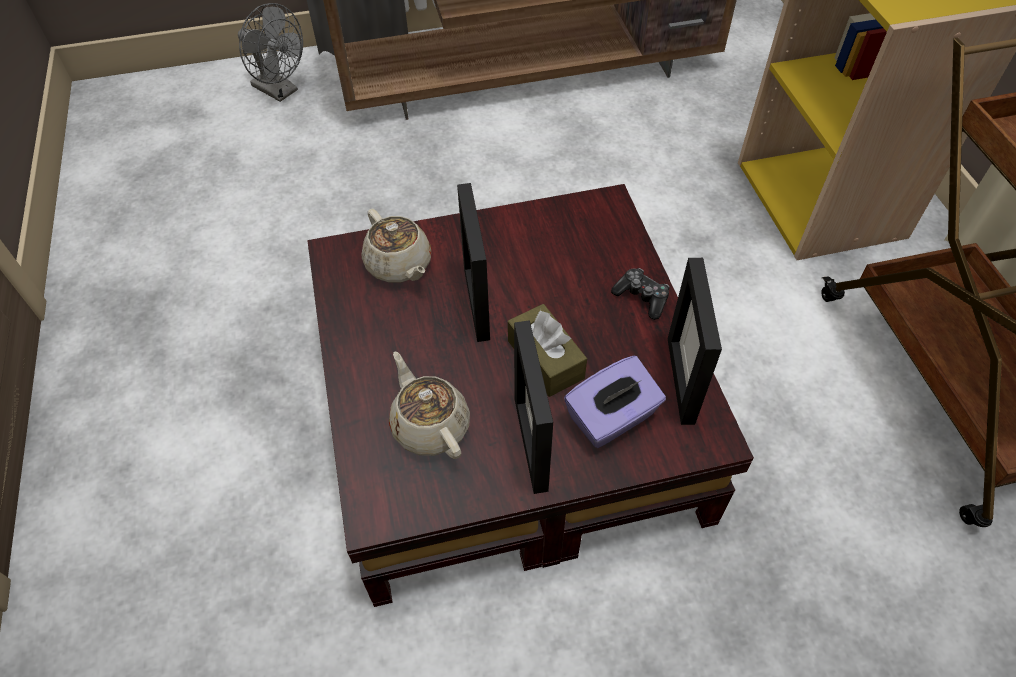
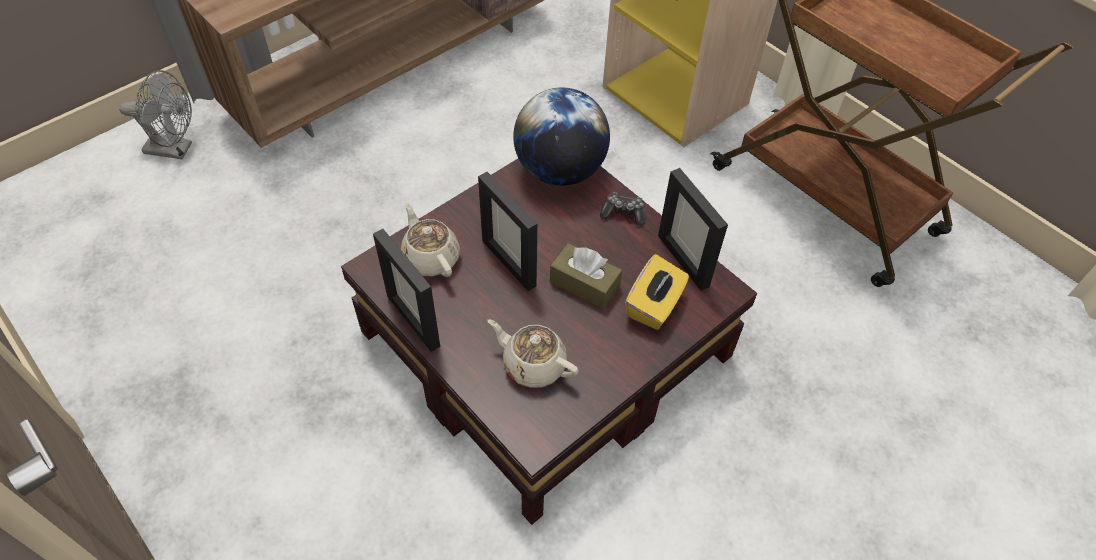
camera: 30 degrees left, 0 degrees up
(399, 265) = (430, 257): beige teapot -> beige teapot turned 150 degrees counterclockwise
(533, 443) = (612, 345): picture frame -> picture frame (414, 320)
(598, 224) = (560, 170): none -> globe
(612, 418) = (654, 305): purple tissue box -> yellow tissue box

